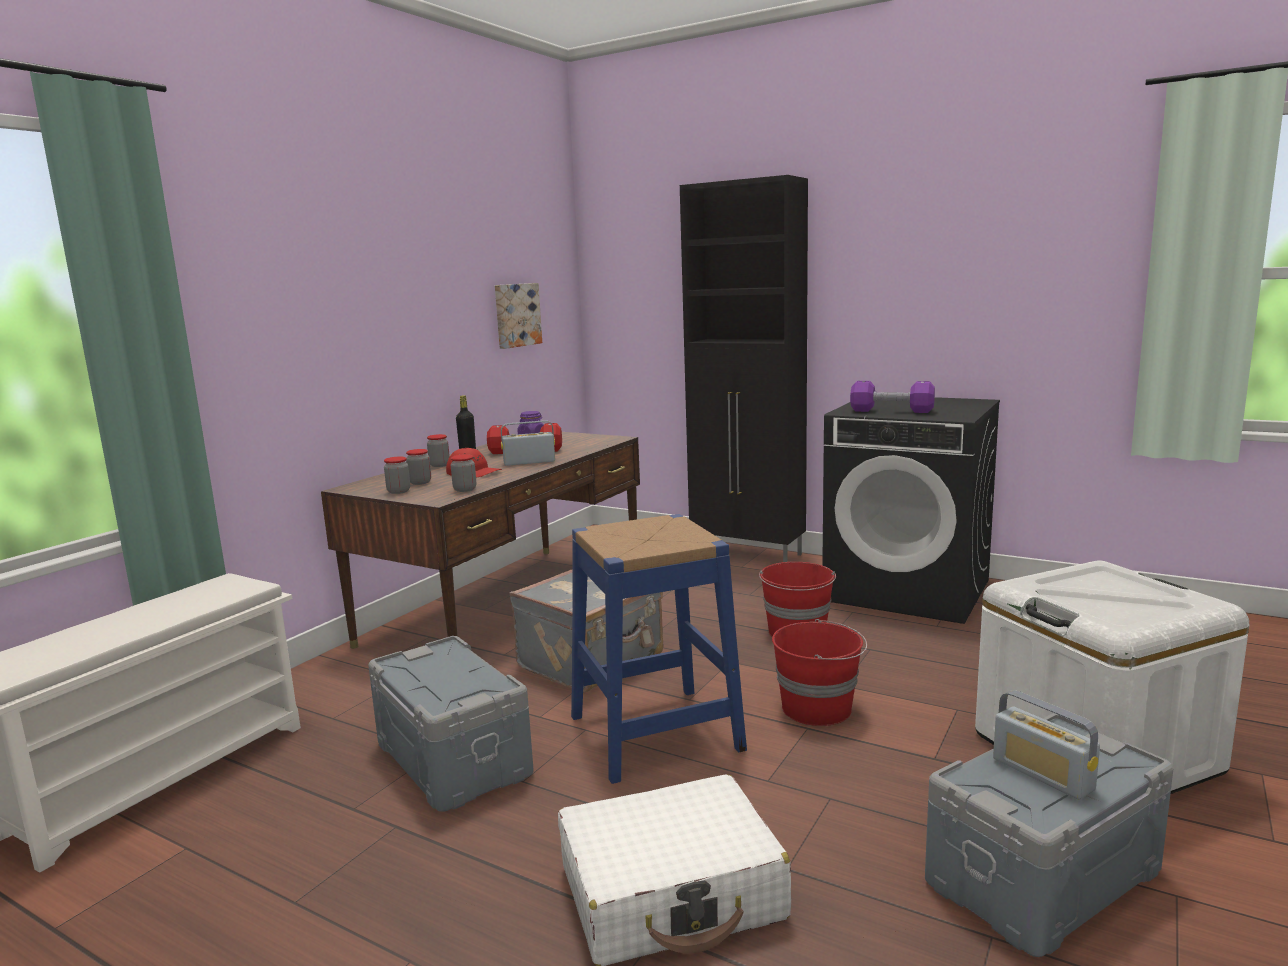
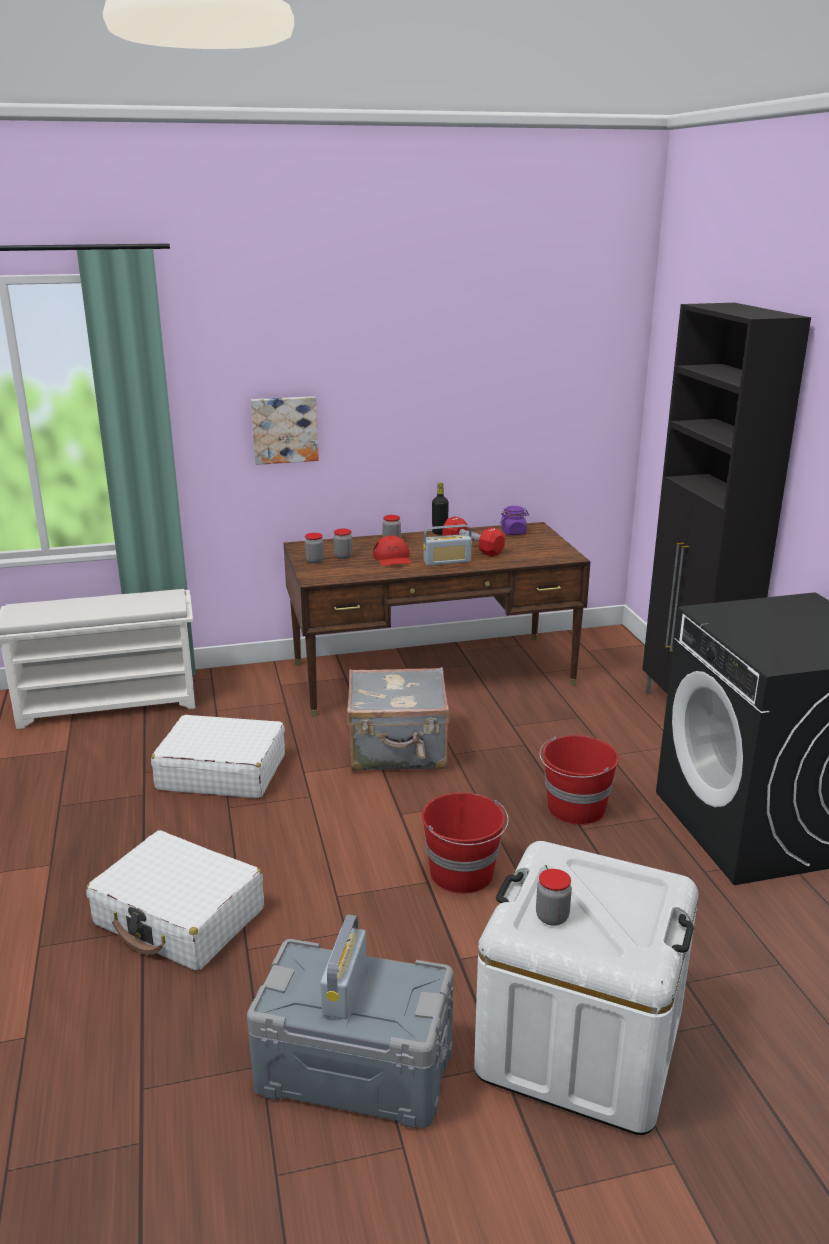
camera: 45 degrees right, 10 degrees up
(451, 759) = (221, 772): grey storage box -> white suitcase
(465, 489) = (348, 575): jar -> jar (552, 917)
(516, 315) = (537, 408): picture -> picture (284, 429)
(529, 462) = (447, 561): radio -> radio turned 135 degrees clockwise
(655, 732) = (340, 823): blue stool -> none
(891, 411) = (748, 627): purple dumbbell -> none

